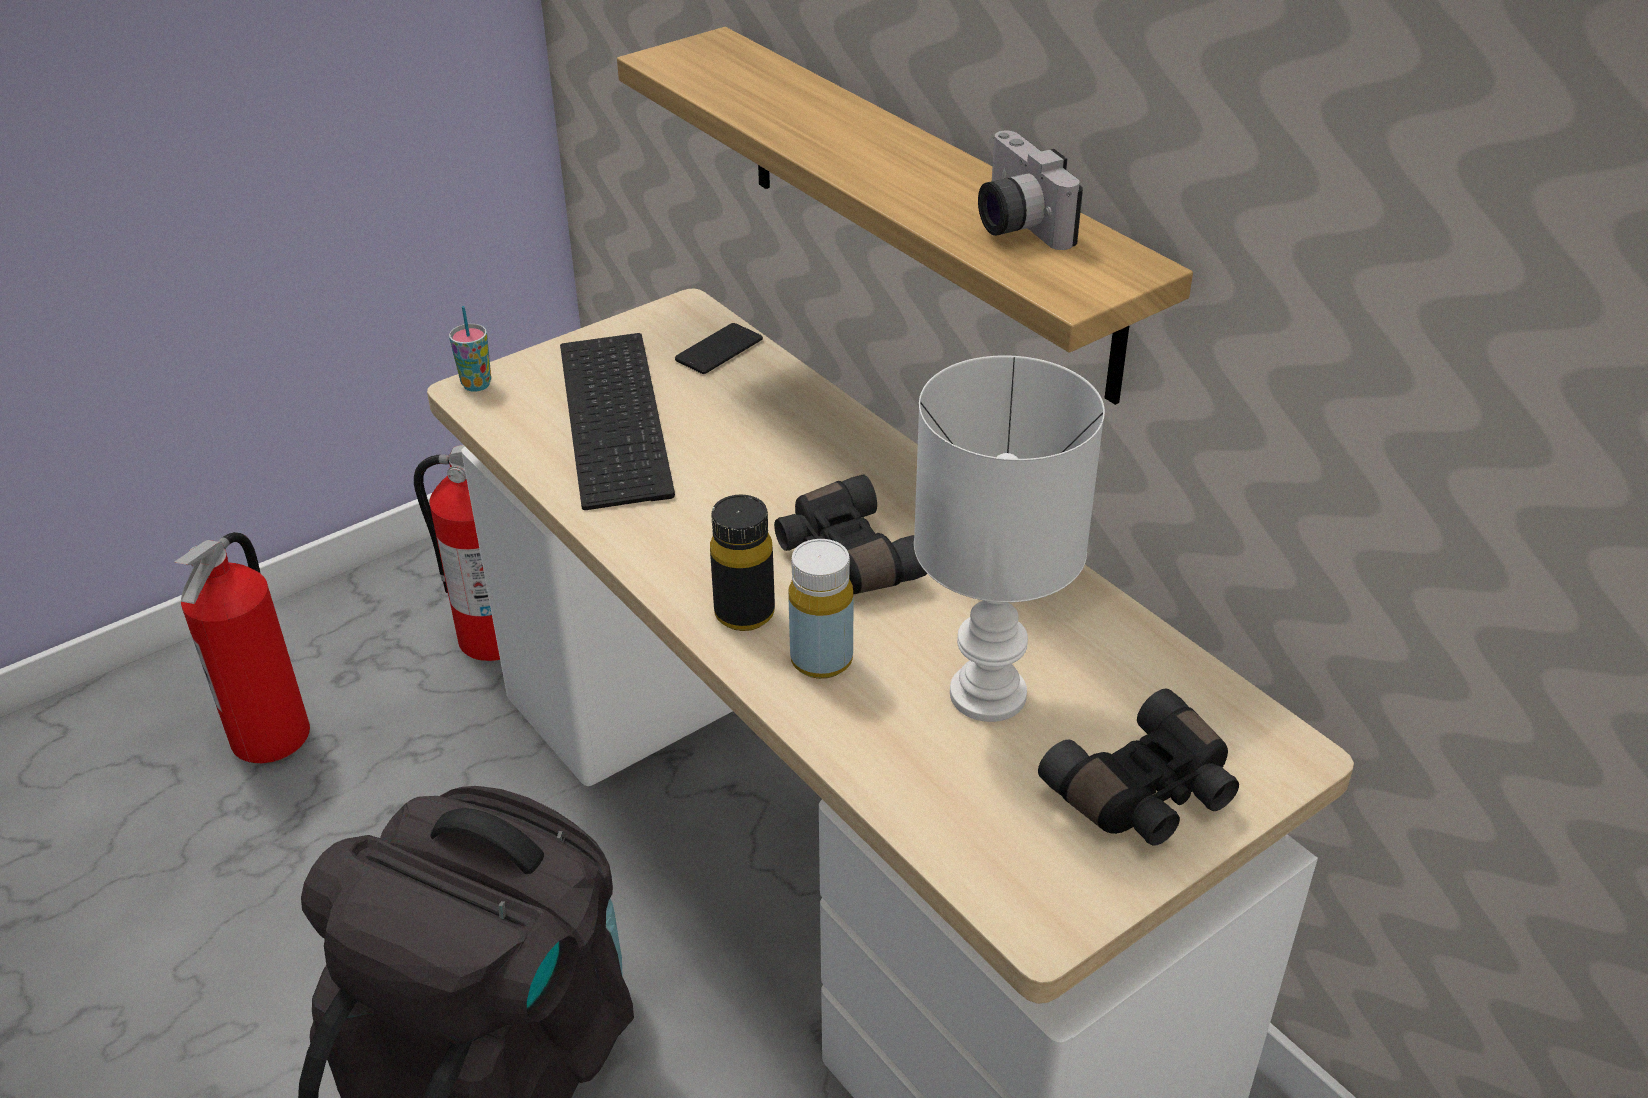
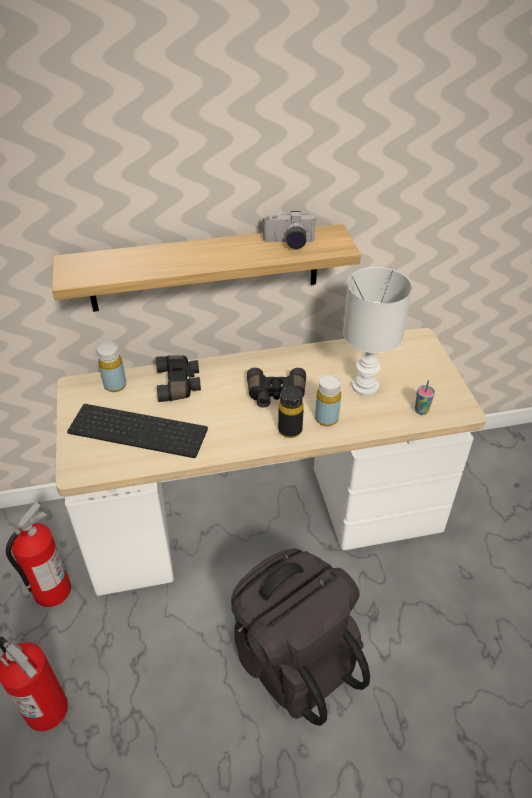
camera: 65 degrees left, 5 degrees up
(476, 385) = (72, 469): cup -> cup (421, 411)
(719, 350) = (115, 385): phone -> yellow bottle
(1146, 794) = (424, 370): black binoculars -> black binoculars (179, 384)

